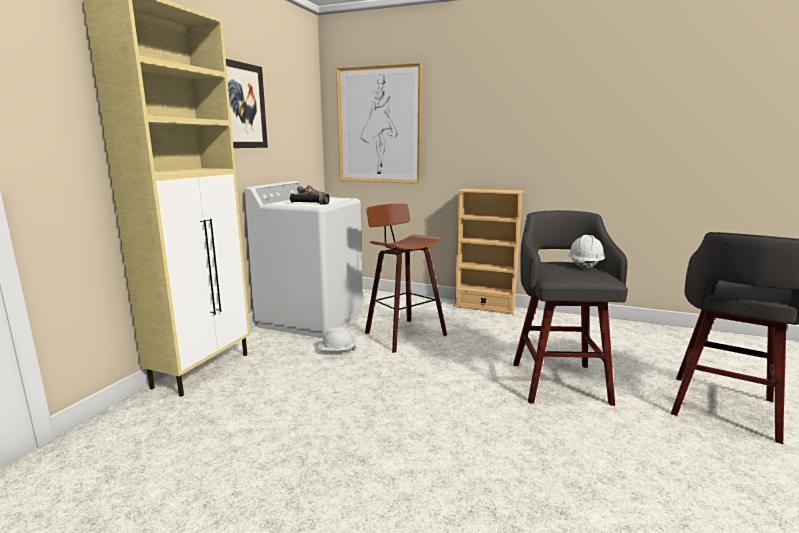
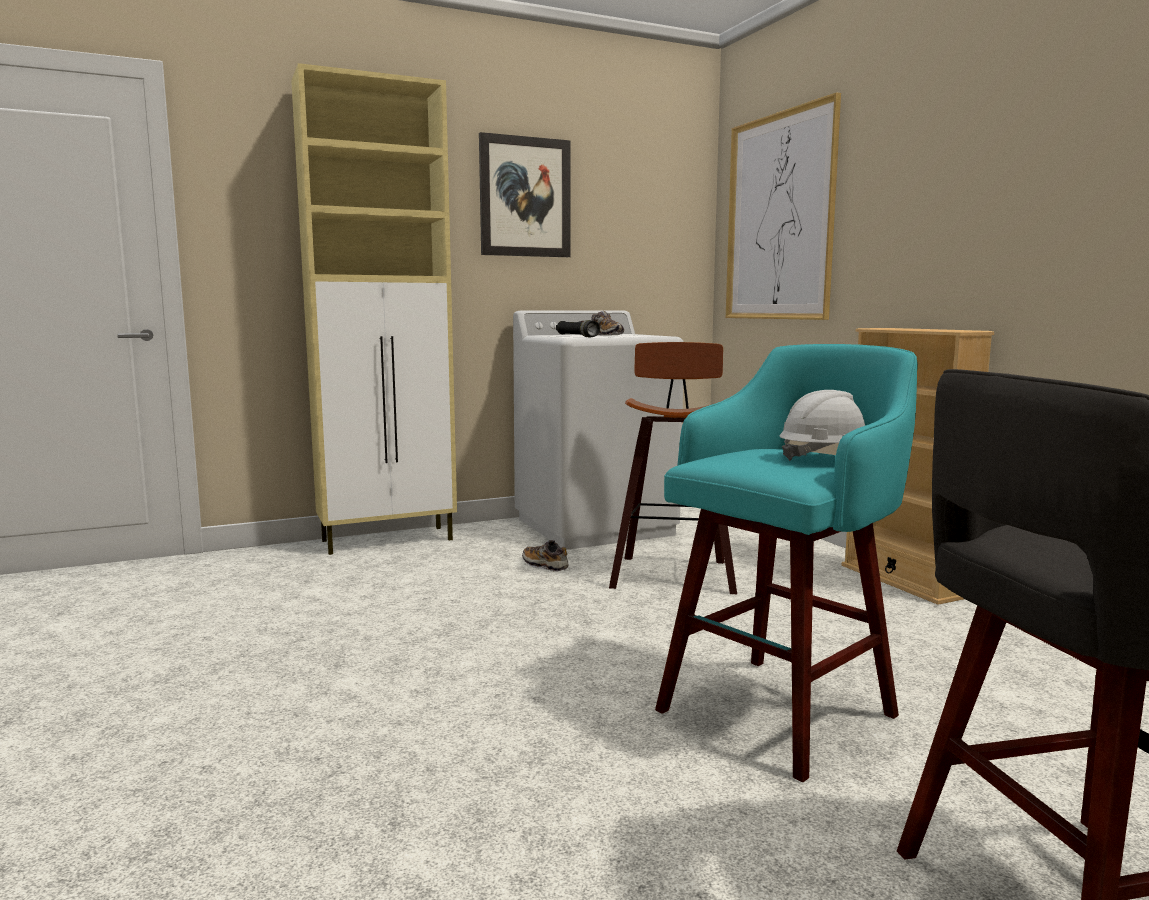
camera: 45 degrees right, 5 degrees down
(336, 351) = (545, 565): white hard hat -> shoe
(559, 381) = (781, 710): grey stool -> turquoise stool

